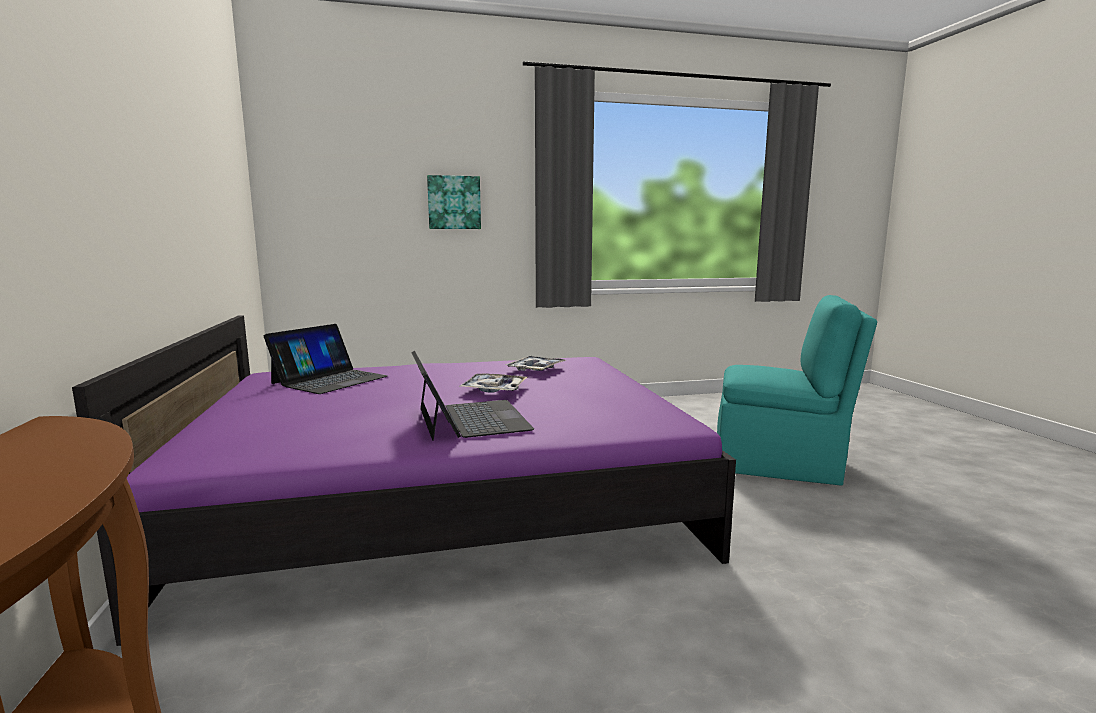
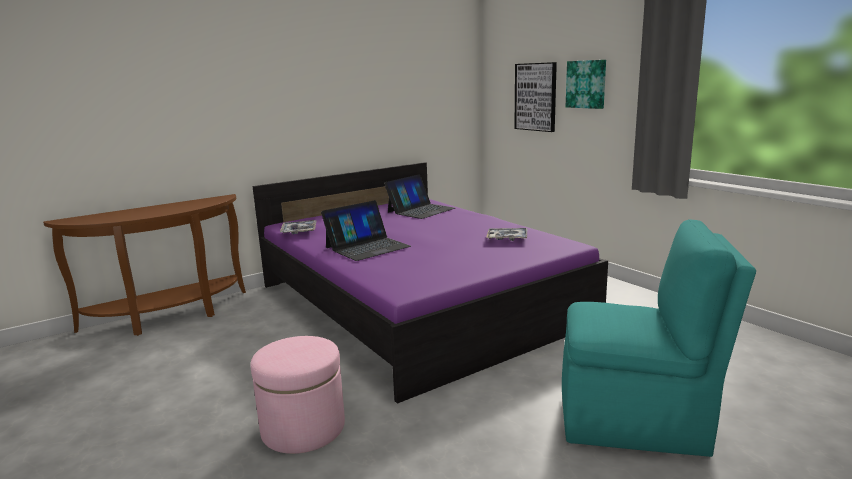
camera: 70 degrees right, 5 degrees up
(329, 380) = (420, 210): laptop -> laptop turned 60 degrees counterclockwise
(372, 217) = (536, 97): none -> picture
(494, 389) = (435, 239): tray -> tray (299, 231)
(780, 464) = (636, 420): turquoise chair -> turquoise chair turned 75 degrees counterclockwise
(784, 650) = (303, 428): none -> pink ottoman

